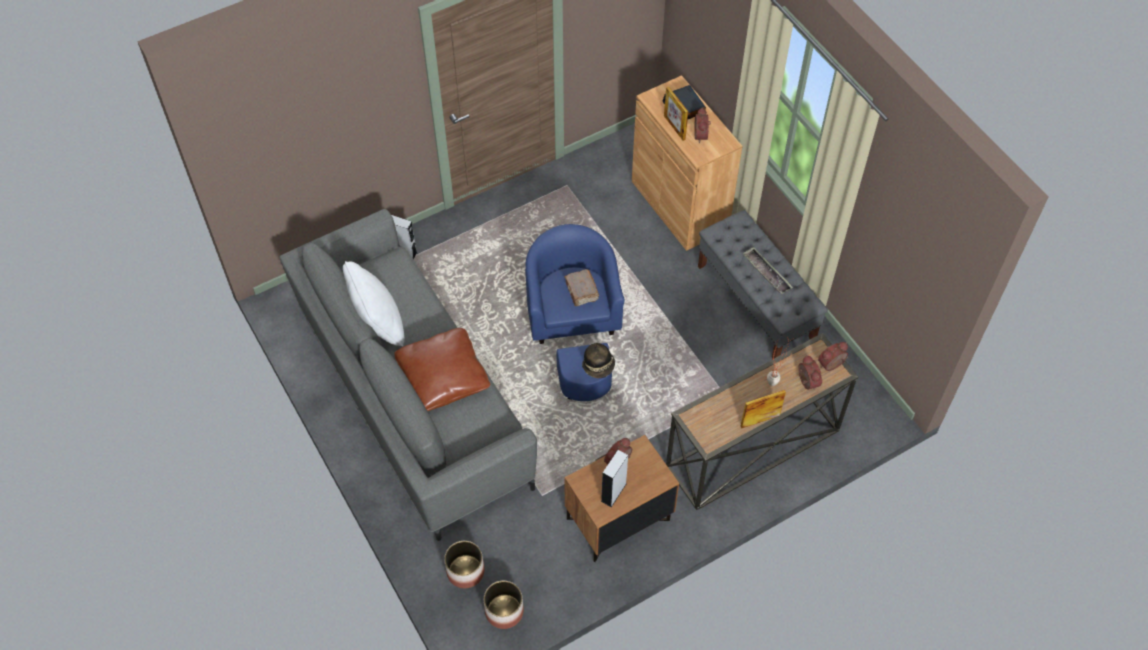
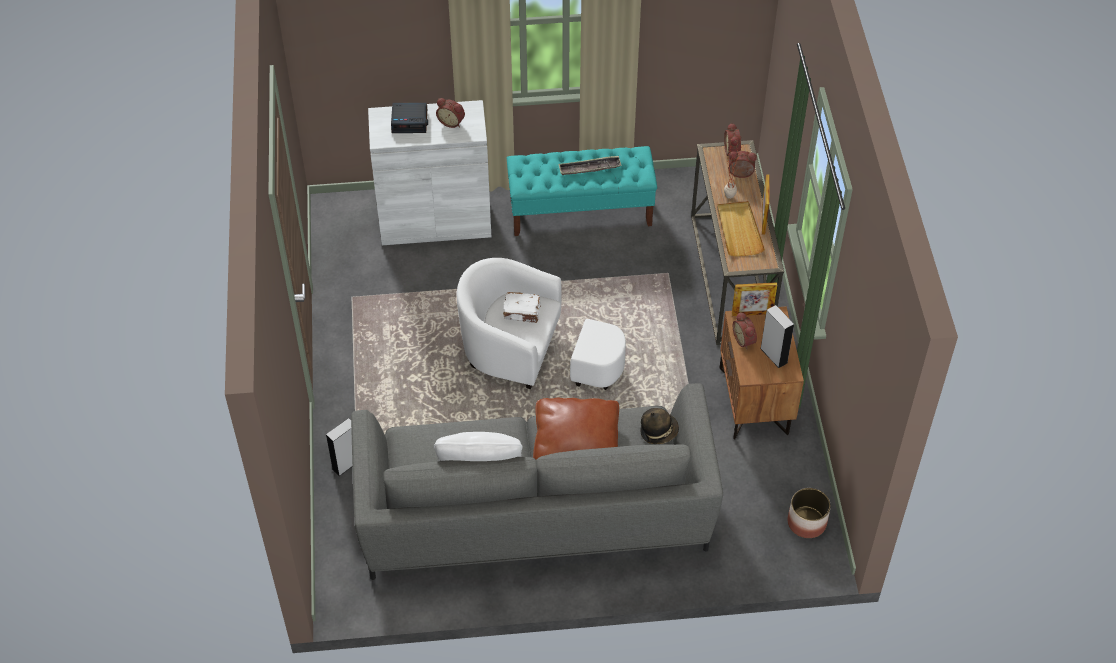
camera: 65 degrees left, 5 degrees down
(465, 571) = (751, 539): planter -> none
(575, 330) = (531, 356): blue armchair -> white armchair
(581, 292) = (522, 312): brown book -> white book
(599, 366) = (609, 334): hat -> hat (658, 431)
(674, 127) = (429, 137): picture frame -> picture frame (752, 313)
(679, 205) = (435, 221): brown cabinet -> white cabinet
(734, 405) = (739, 230): none -> beige tray
(756, 303) = (581, 212): grey bench -> turquoise bench

